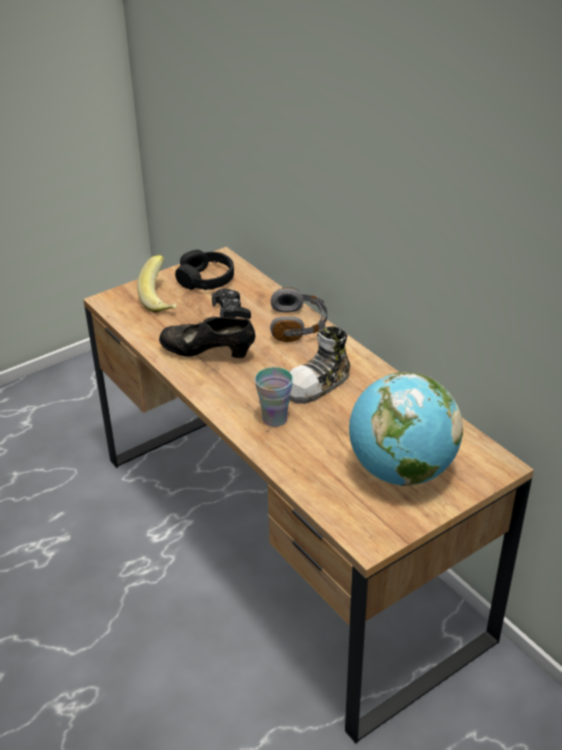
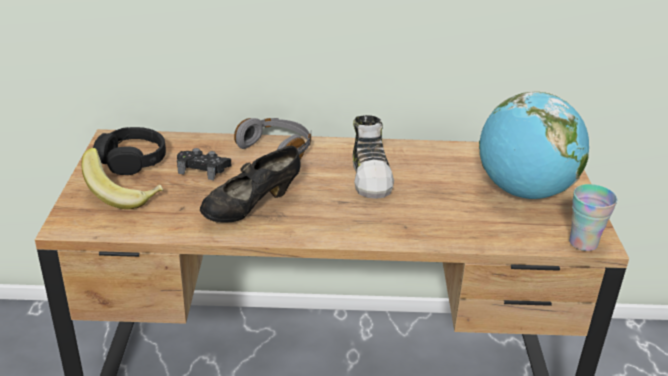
camera: 55 degrees left, 5 degrees down
(274, 418) = (393, 216): cup -> cup (583, 243)

